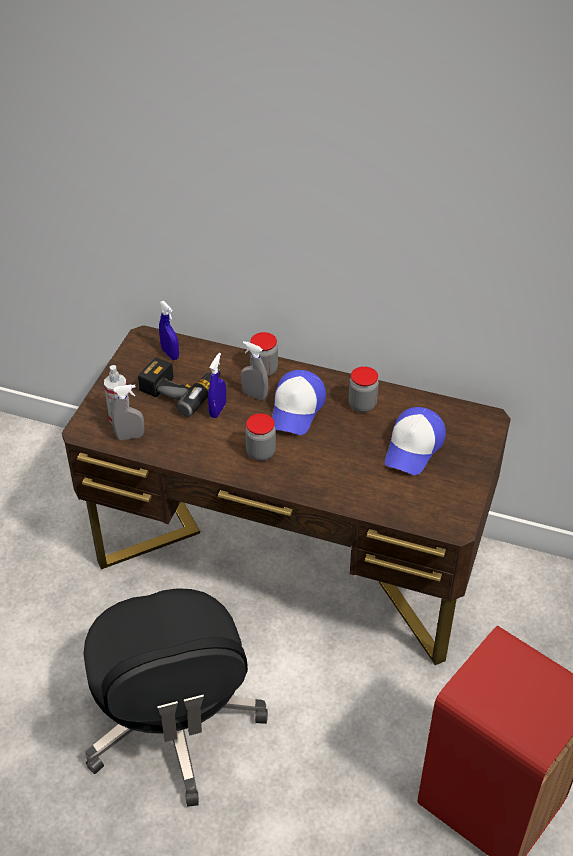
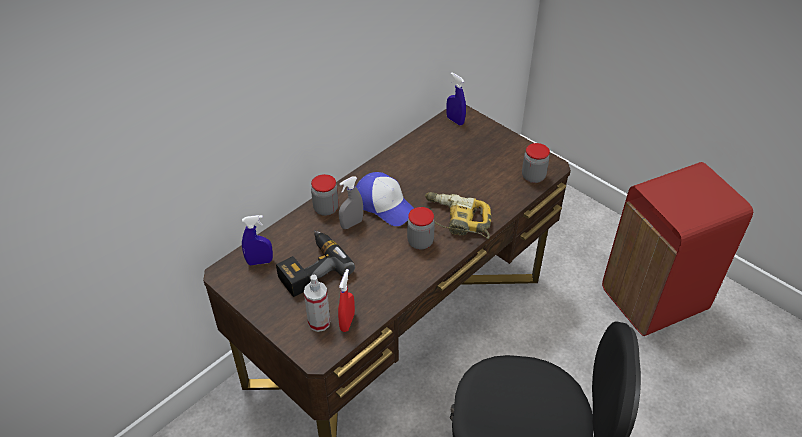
camera: 65 degrees left, 0 degrees up
(130, 436) = (347, 322): grey spray bottle -> red spray bottle
(218, 410) = (353, 252): blue spray bottle -> blue spray bottle (455, 120)
(308, 470) = (456, 221): none -> power drill
(362, 405) = (404, 168): jar -> jar (533, 177)
(414, 447) = (465, 158): cap -> none

